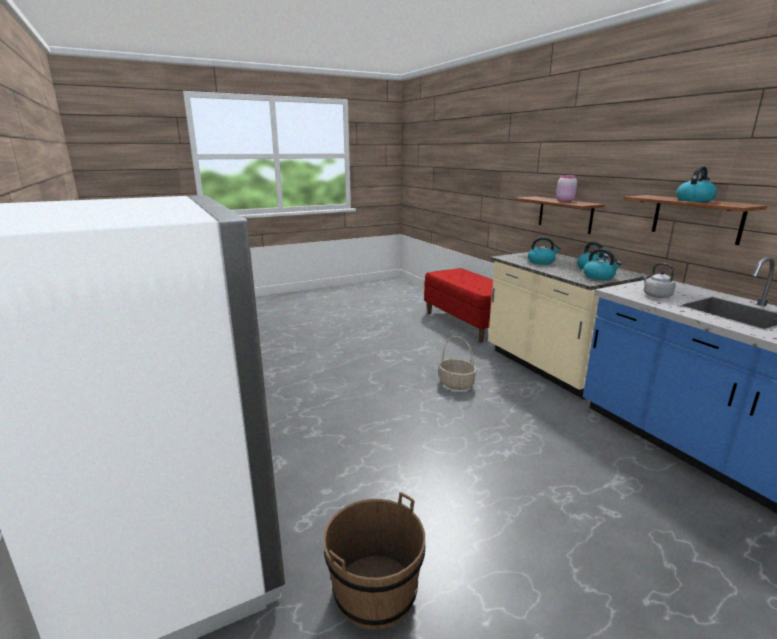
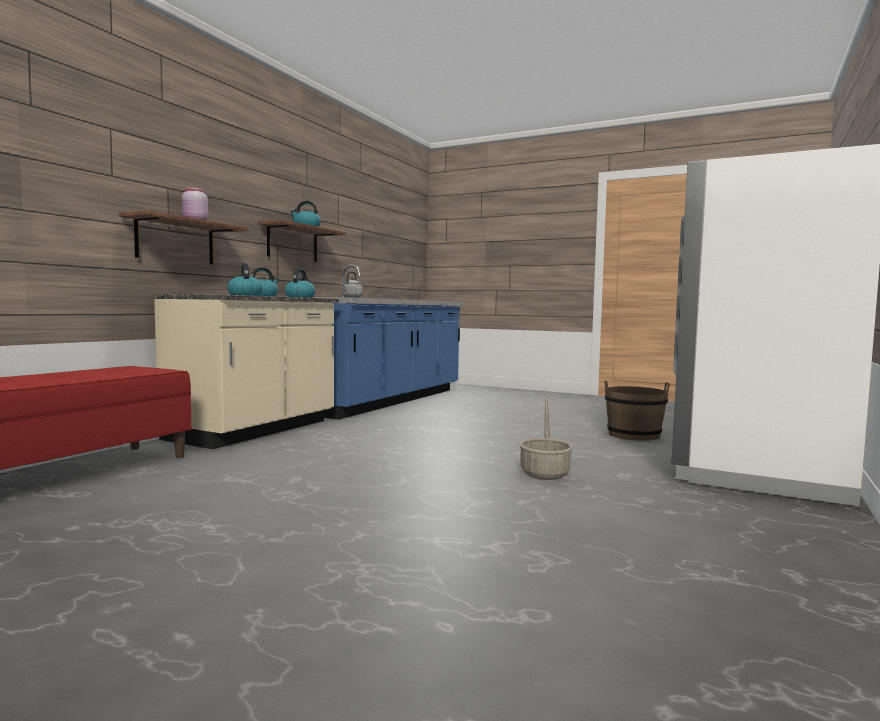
camera: 125 degrees left, 15 degrees down
(456, 383) = (349, 451): basket -> basket (545, 474)

